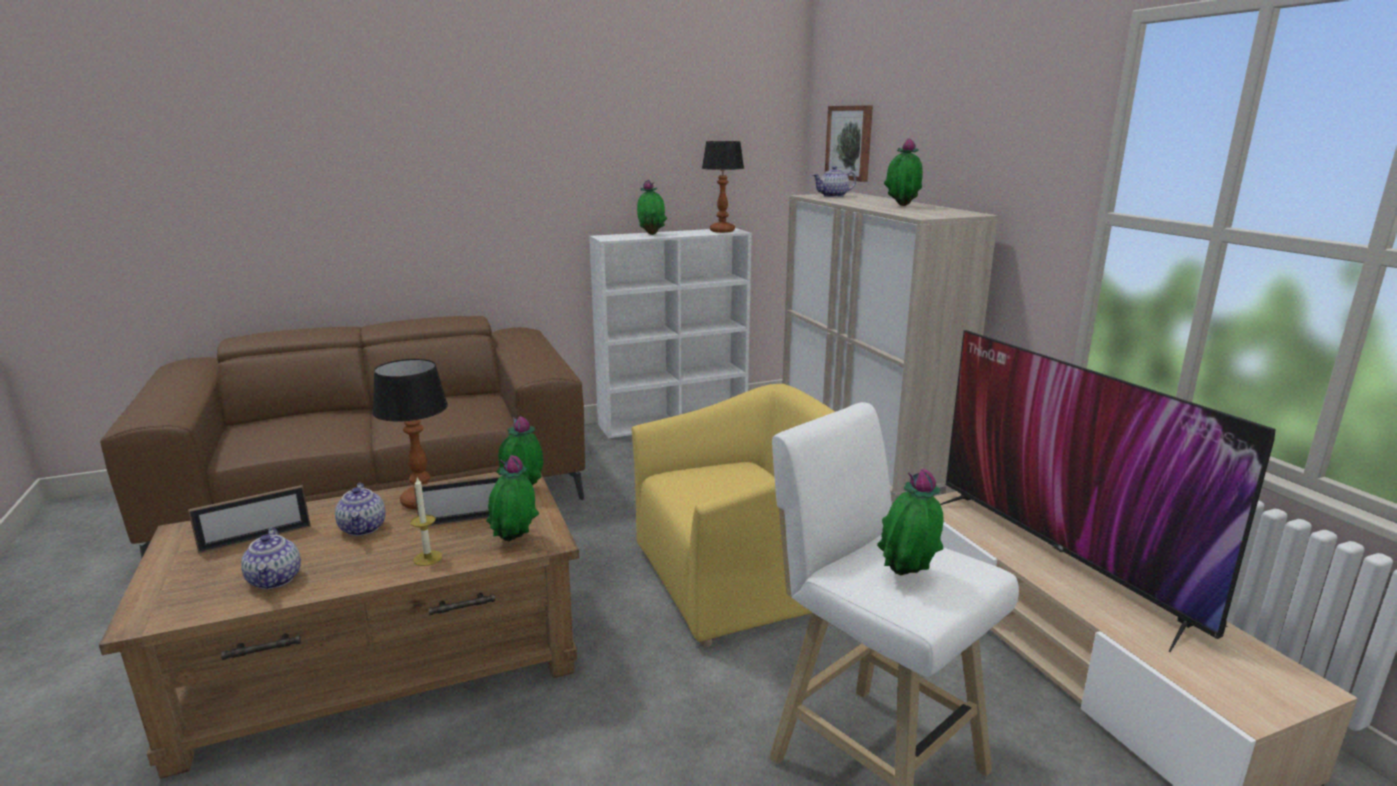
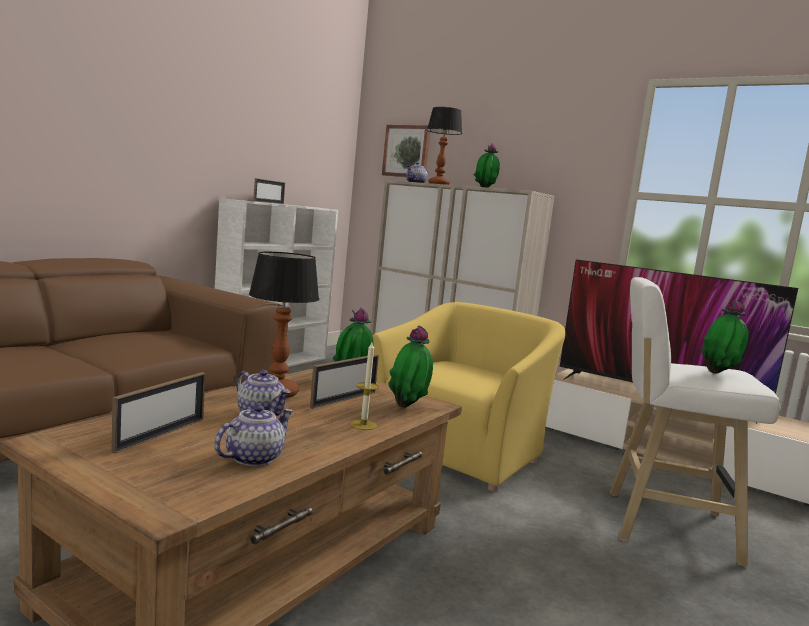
camera: 35 degrees left, 10 degrees down
(275, 580) = (254, 458): teapot -> teapot turned 90 degrees counterclockwise
(651, 234) = (269, 202): potted plant -> picture frame
(722, 231) = (314, 207): table lamp -> table lamp (438, 184)

